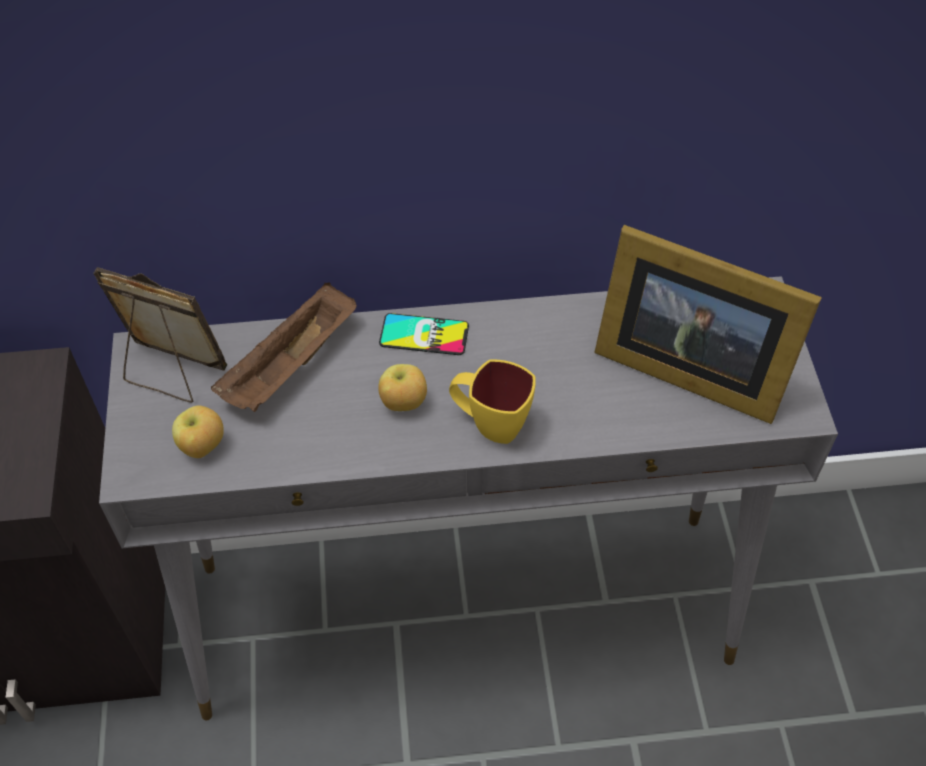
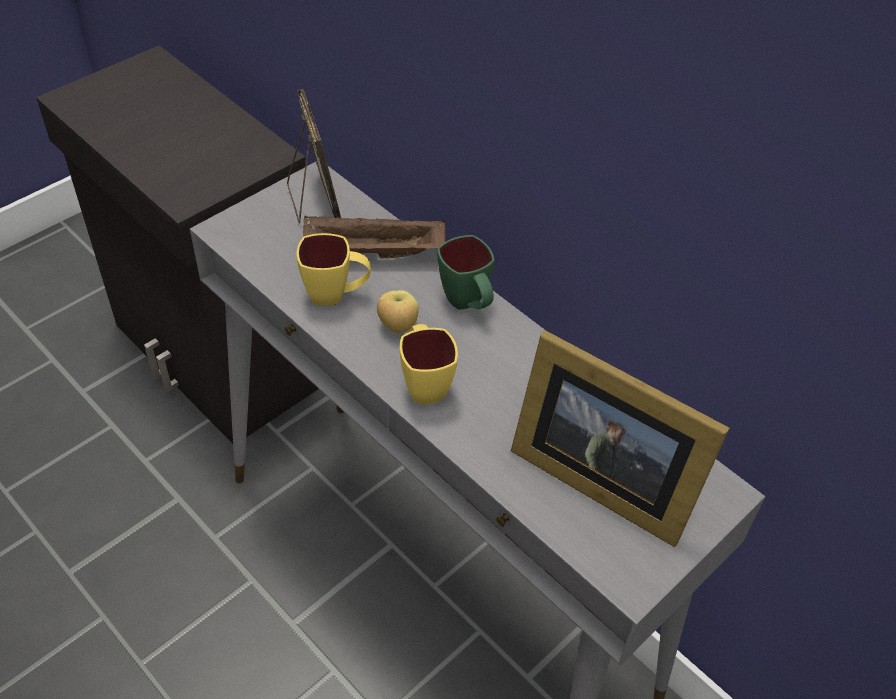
camera: 50 degrees right, 5 degrees down
(202, 447) = (270, 249): apple -> none
(319, 428) = (336, 295): none -> yellow mug
(424, 335) = (467, 304): phone -> green mug
(685, 365) = (598, 475): picture frame -> picture frame turned 45 degrees counterclockwise

